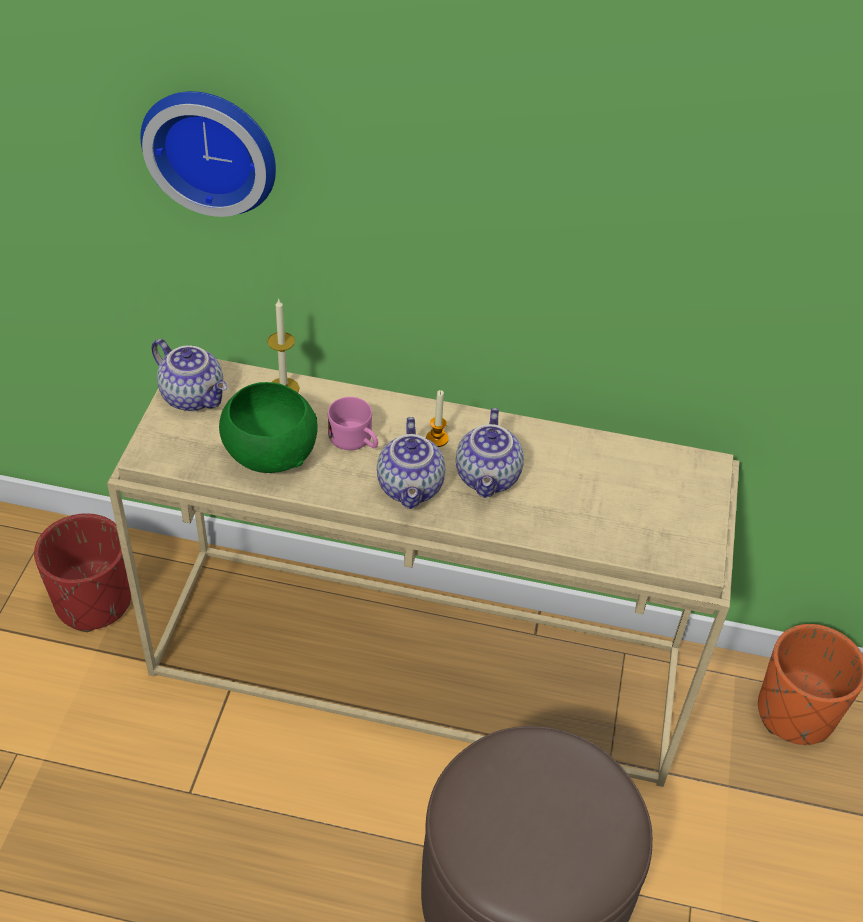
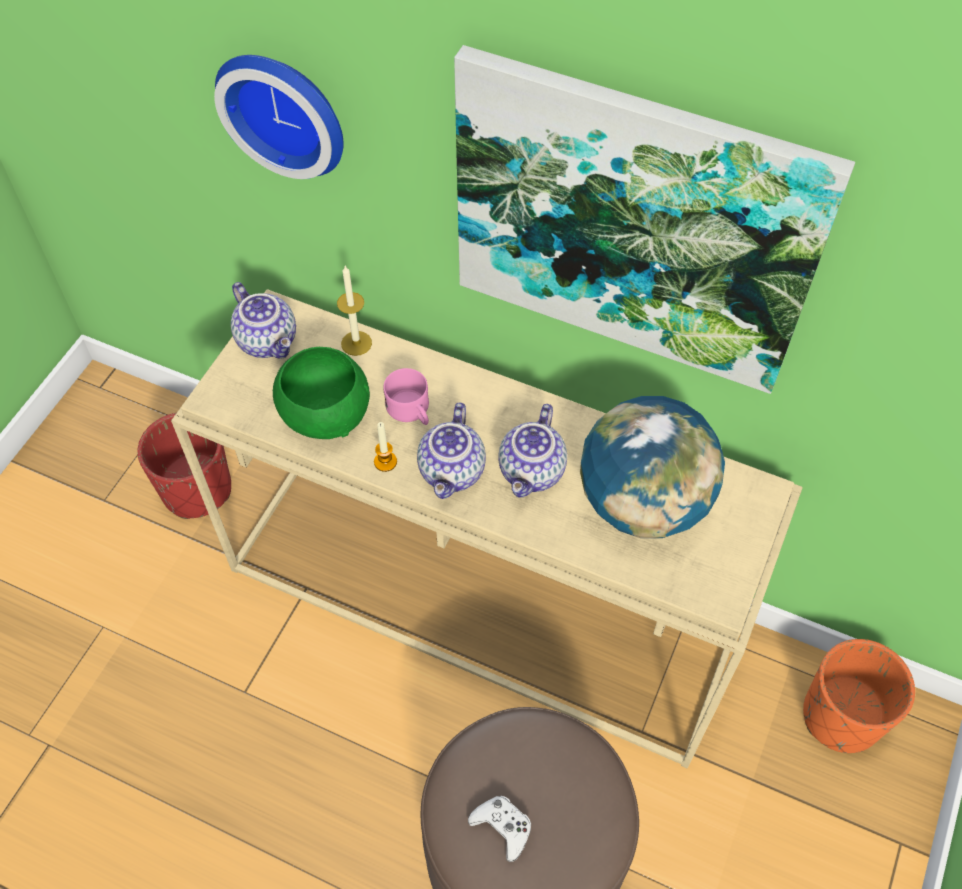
camera: 15 degrees right, 10 degrees up
(437, 439) = (492, 421): candle -> candle (385, 462)
(519, 841) = (502, 827): none -> white game controller
(567, 208) = (632, 224): none -> picture
(601, 490) = (643, 503): none -> globe

